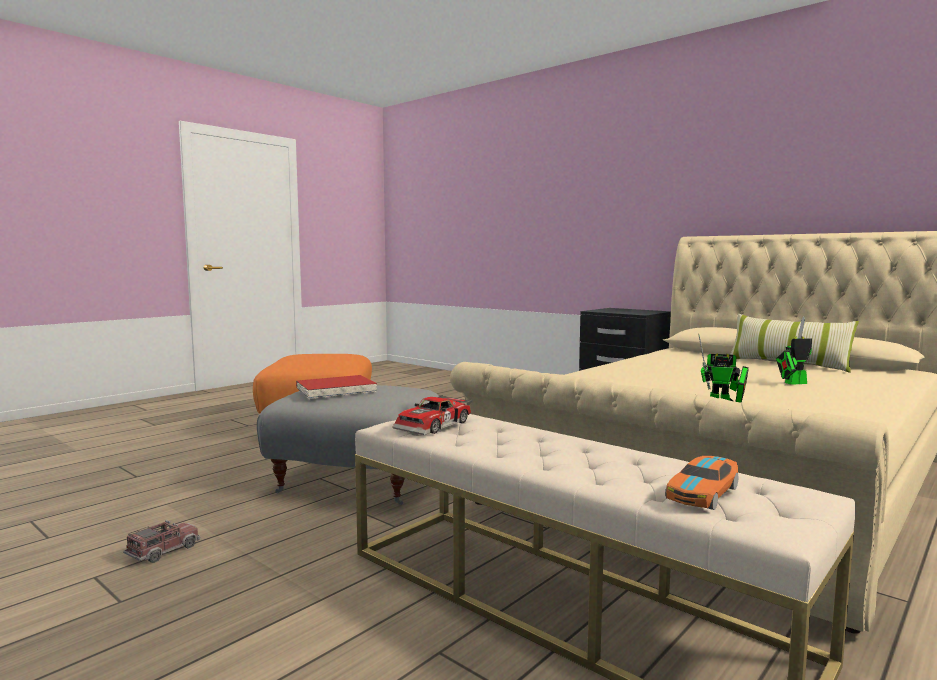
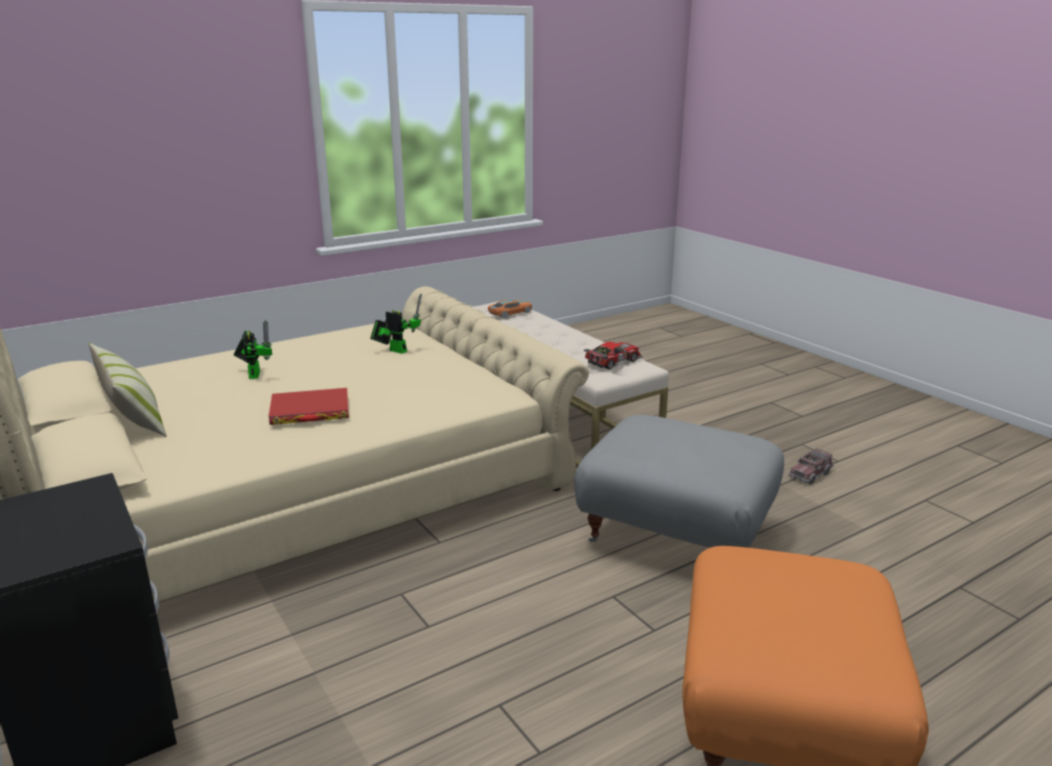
camera: 165 degrees left, 15 degrees up
(336, 390) = (705, 444): red book -> red book (310, 411)
(792, 383) = (255, 374): toy robot -> toy robot turned 105 degrees counterclockwise

